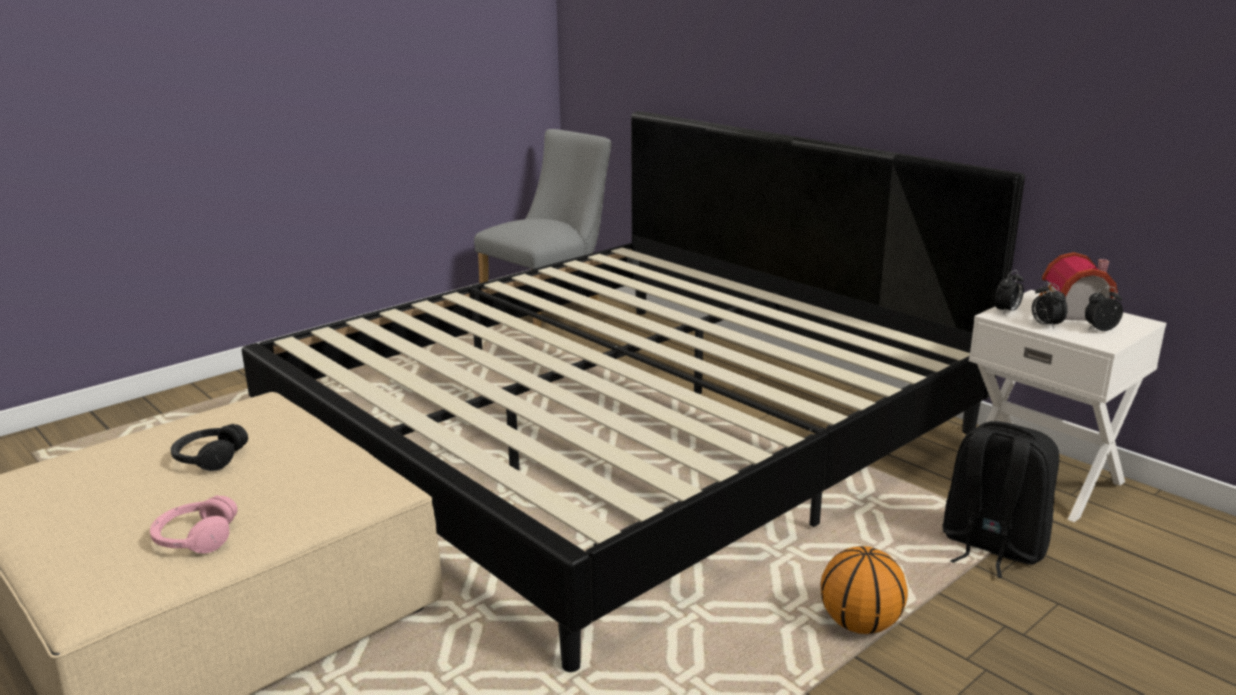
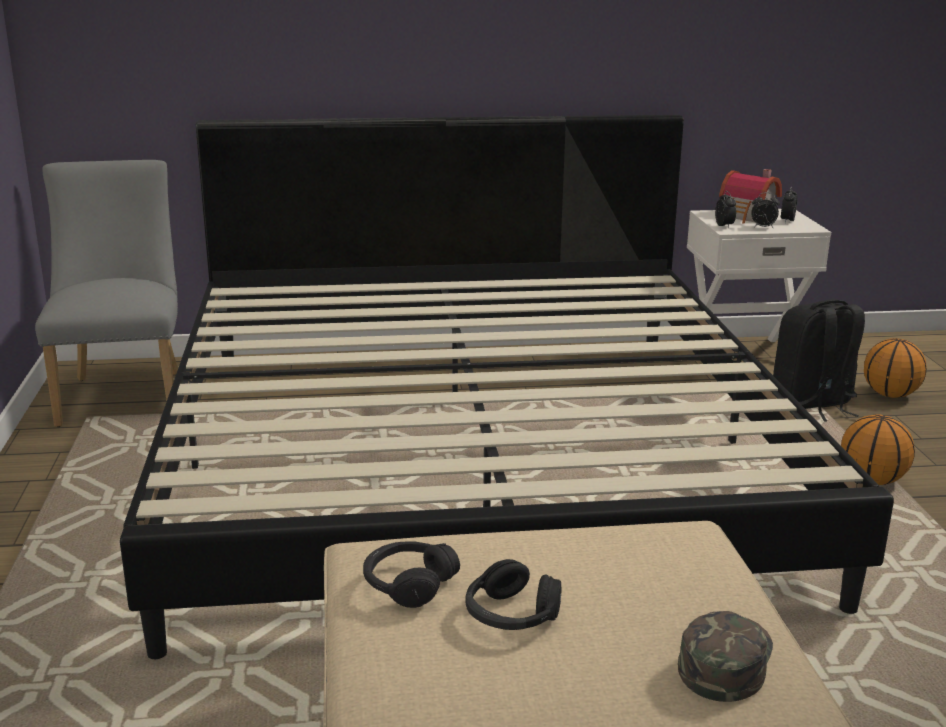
camera: 55 degrees left, 0 degrees up
(195, 538) = (724, 660): pink headphones -> green cap
(226, 420) = (408, 584): none -> black headphones
(1112, 587) = (889, 394): none -> basketball

